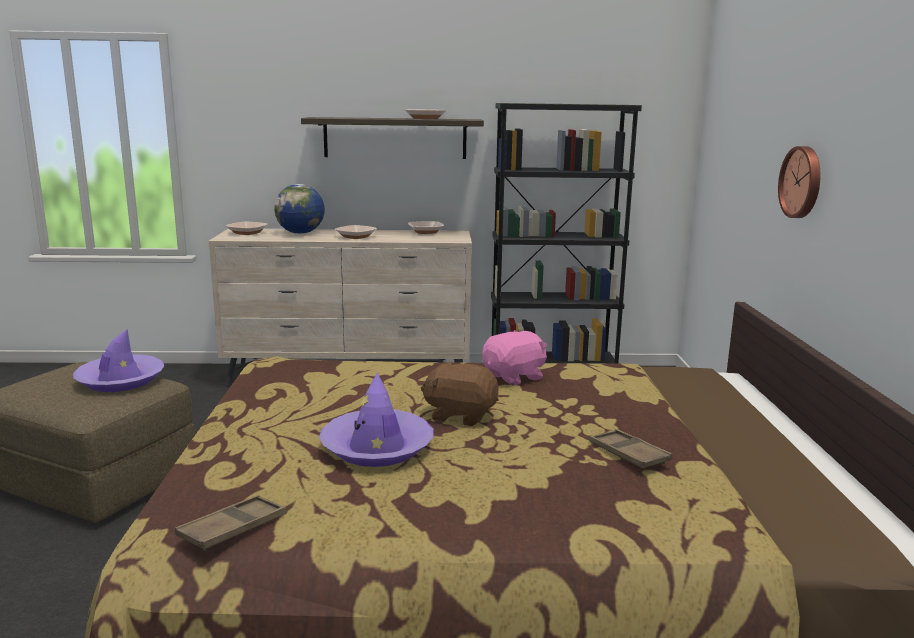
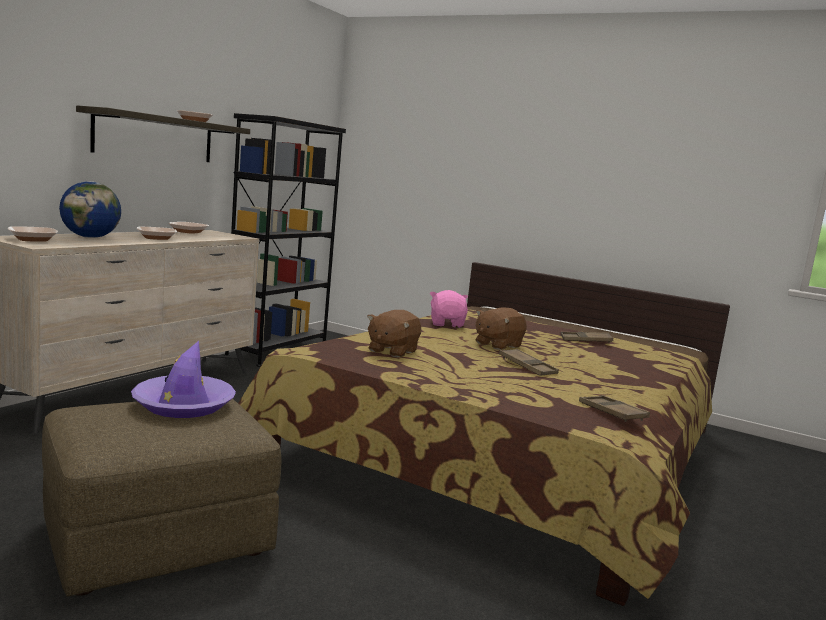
camera: 60 degrees left, 5 degrees down
(323, 385) = (392, 351): none -> brown plush toy
(377, 447) = (527, 367): purple hat -> brown tray
(802, 182) = (494, 187): wall clock -> none

